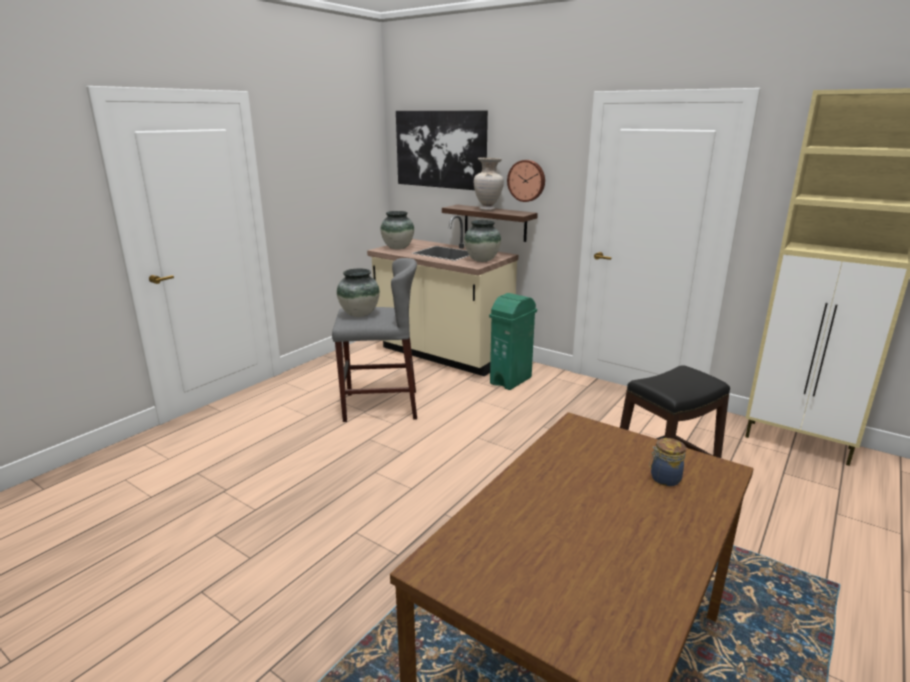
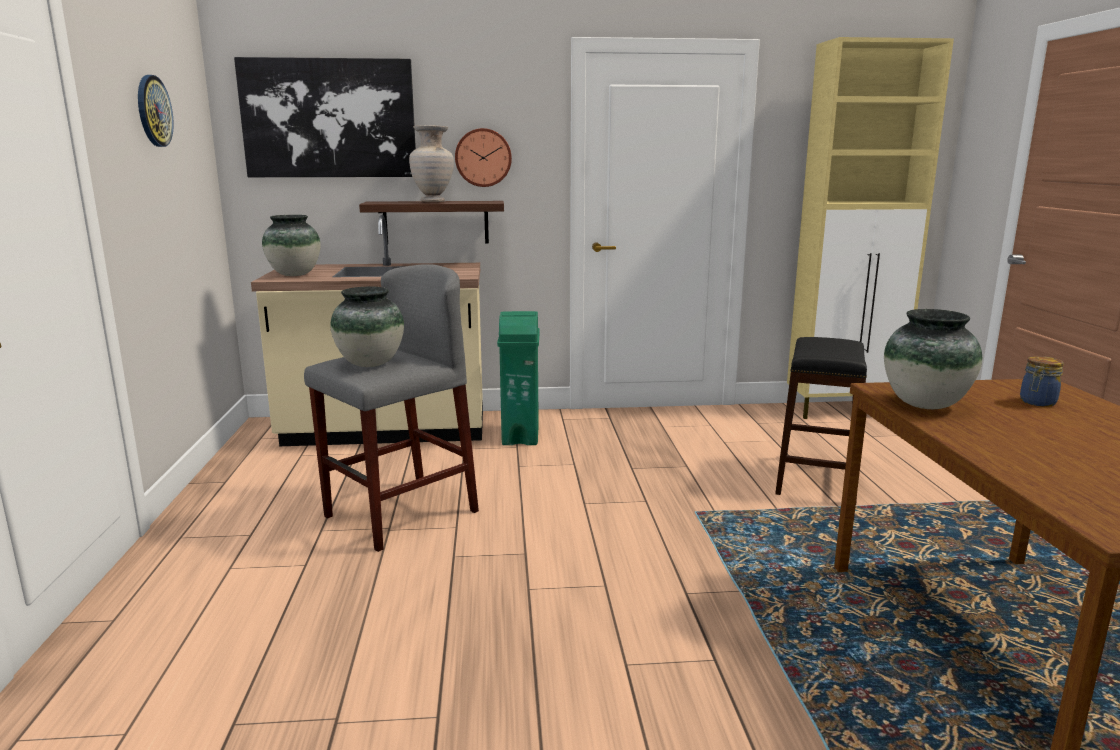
camera: 40 degrees left, 5 degrees down
(323, 151) = (153, 111): none -> wall clock
(482, 260) = (455, 271): vase -> vase (925, 404)

